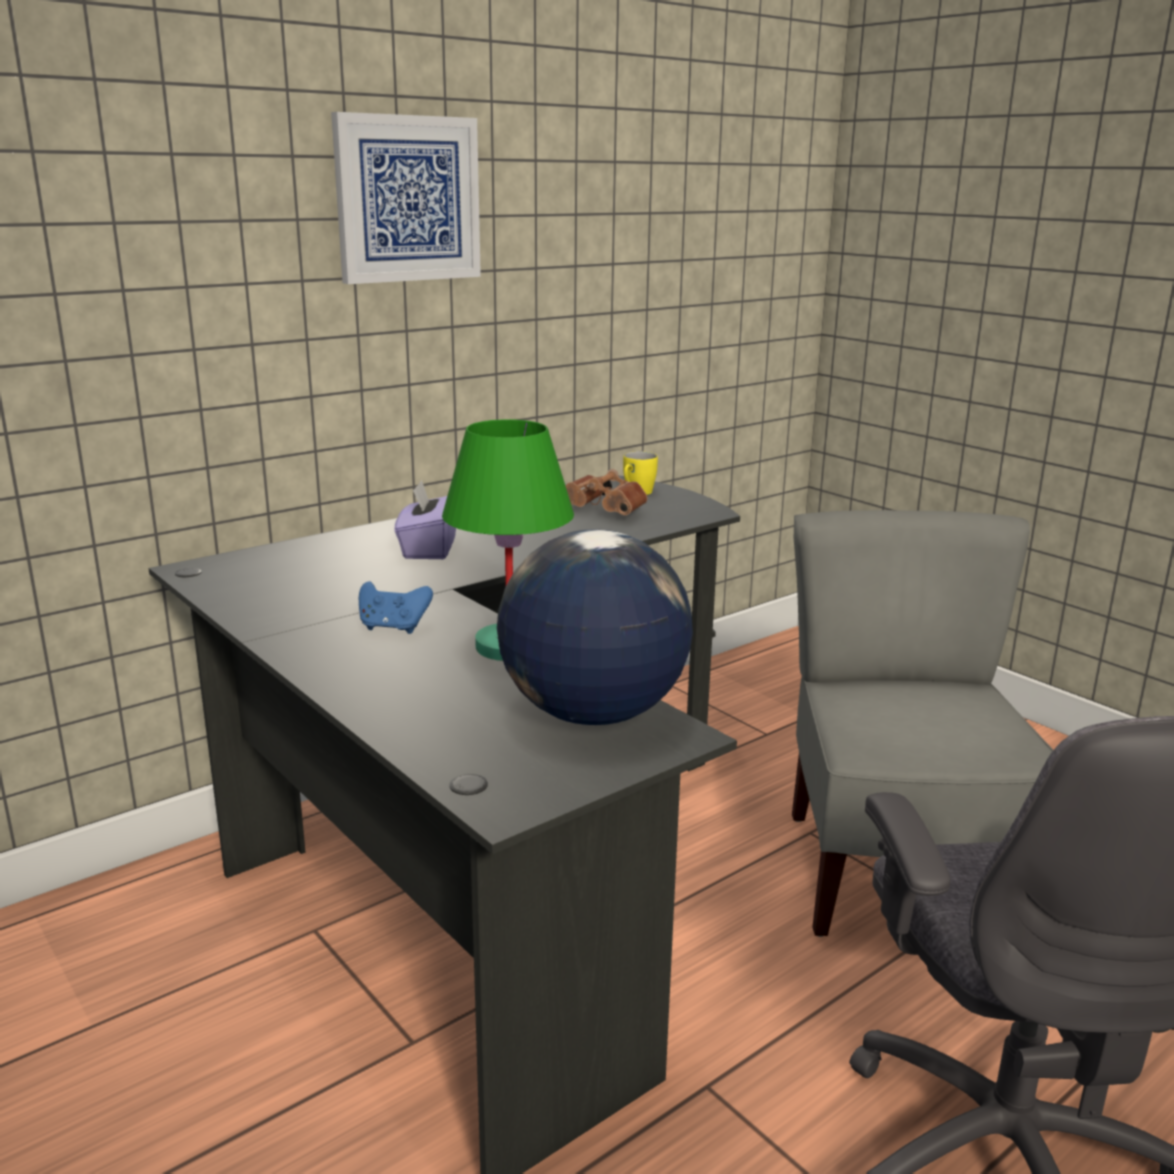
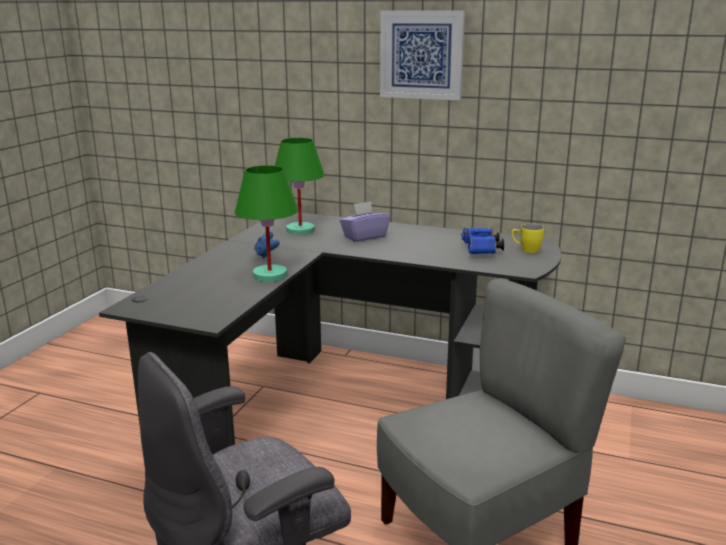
camera: 60 degrees right, 0 degrees up
(309, 578) = (300, 230): none -> green table lamp
(592, 713) = (217, 303): globe -> none
(606, 511) = (481, 251): brown binoculars -> blue binoculars

